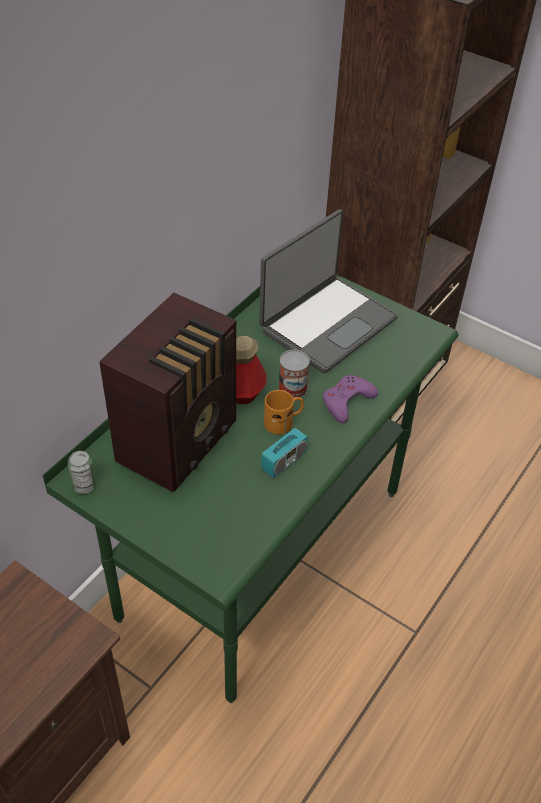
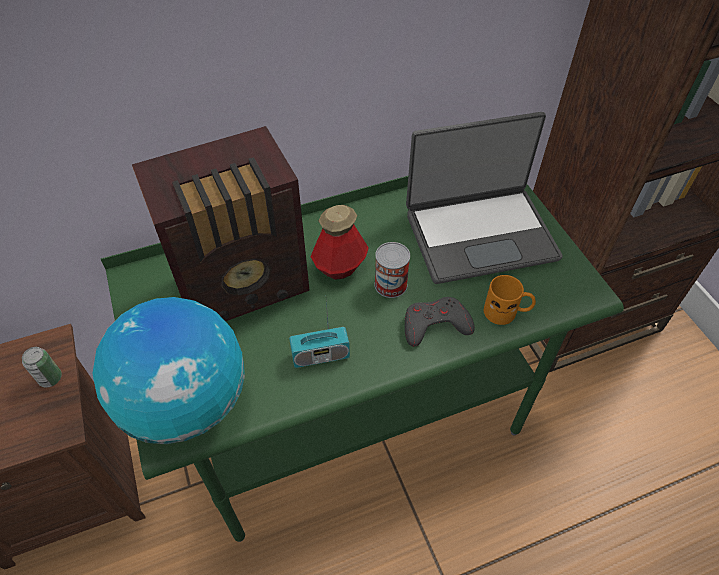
camera: 35 degrees right, 5 degrees up
(84, 486) = (132, 286): can -> can (50, 378)
(212, 542) = (186, 402): none -> globe
(283, 421) = (354, 314): orange mug -> orange mug (506, 312)
(347, 401) = (435, 325): purple game controller -> grey game controller

